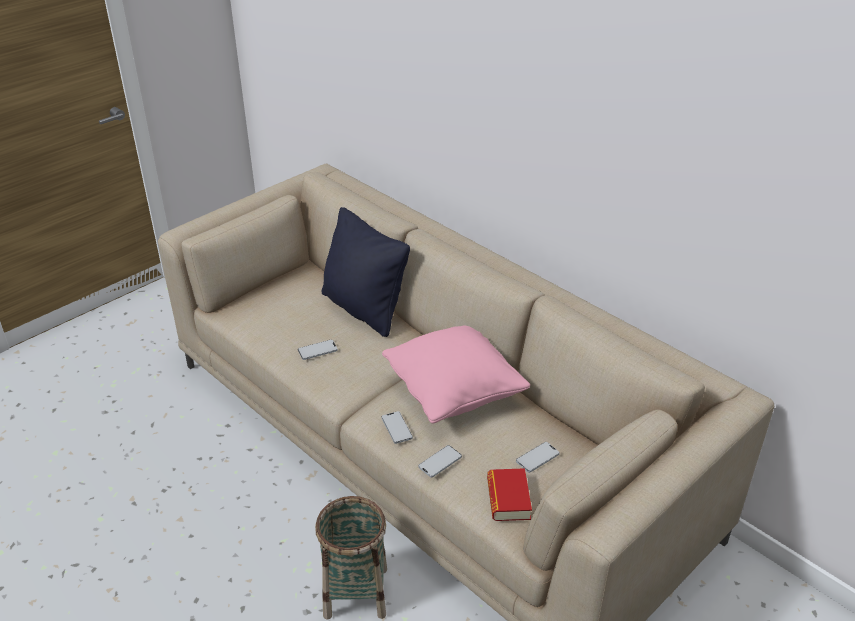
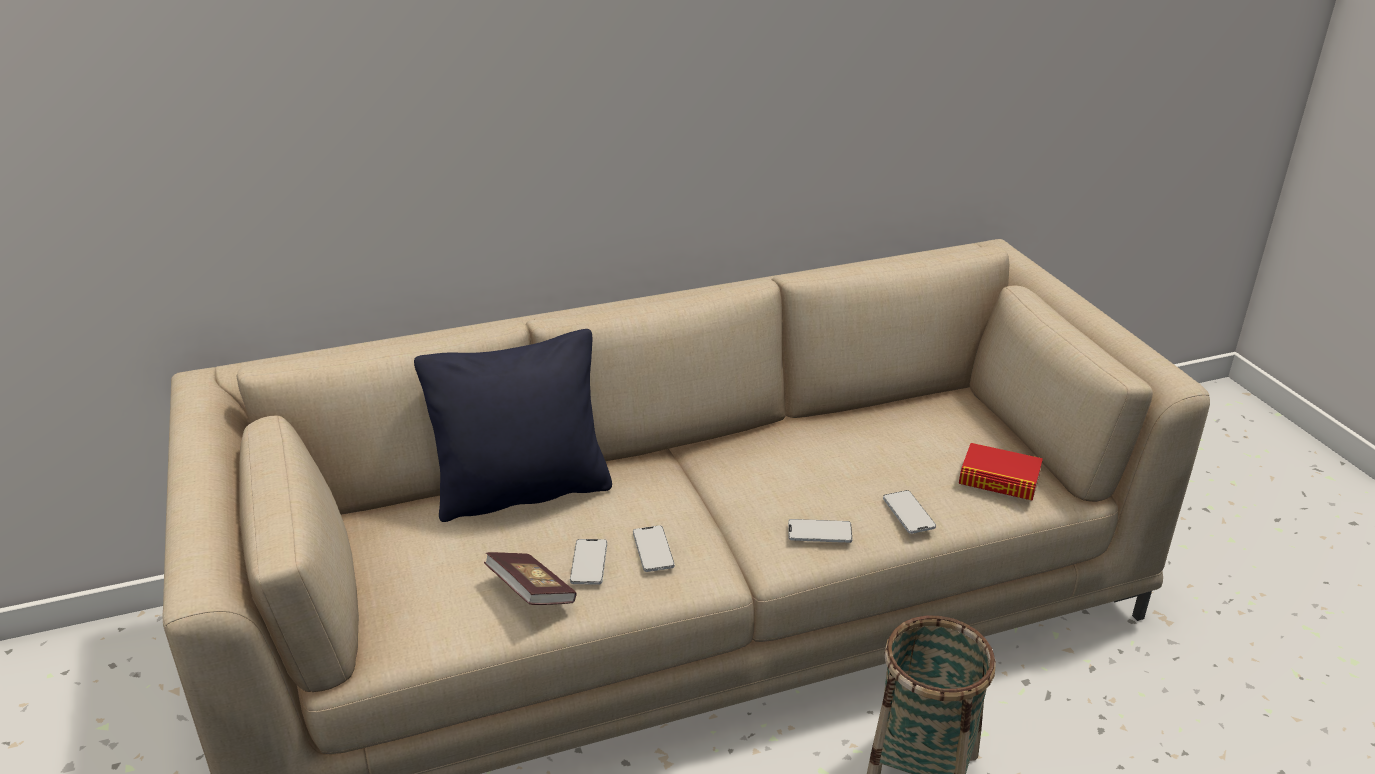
camera: 65 degrees left, 5 degrees down
(284, 340) = (531, 593): none -> book
(454, 393) = (777, 465): pink pillow -> none
(537, 458) = (937, 438): phone -> phone (653, 550)

